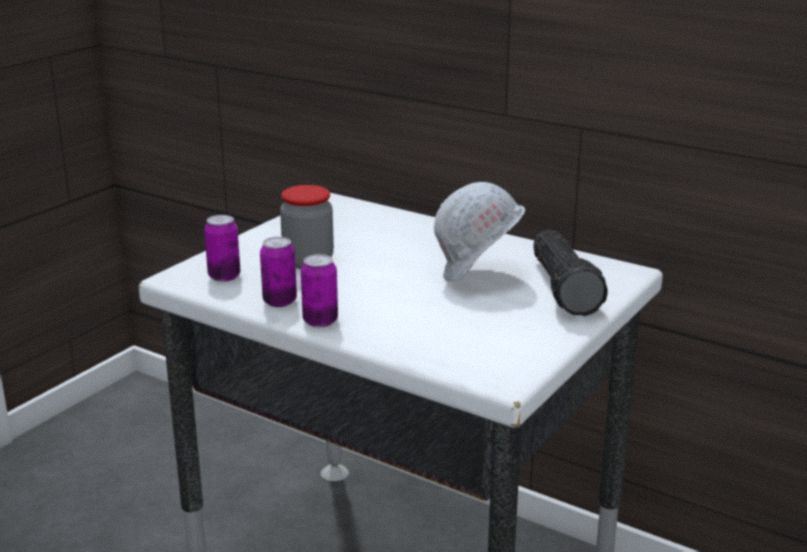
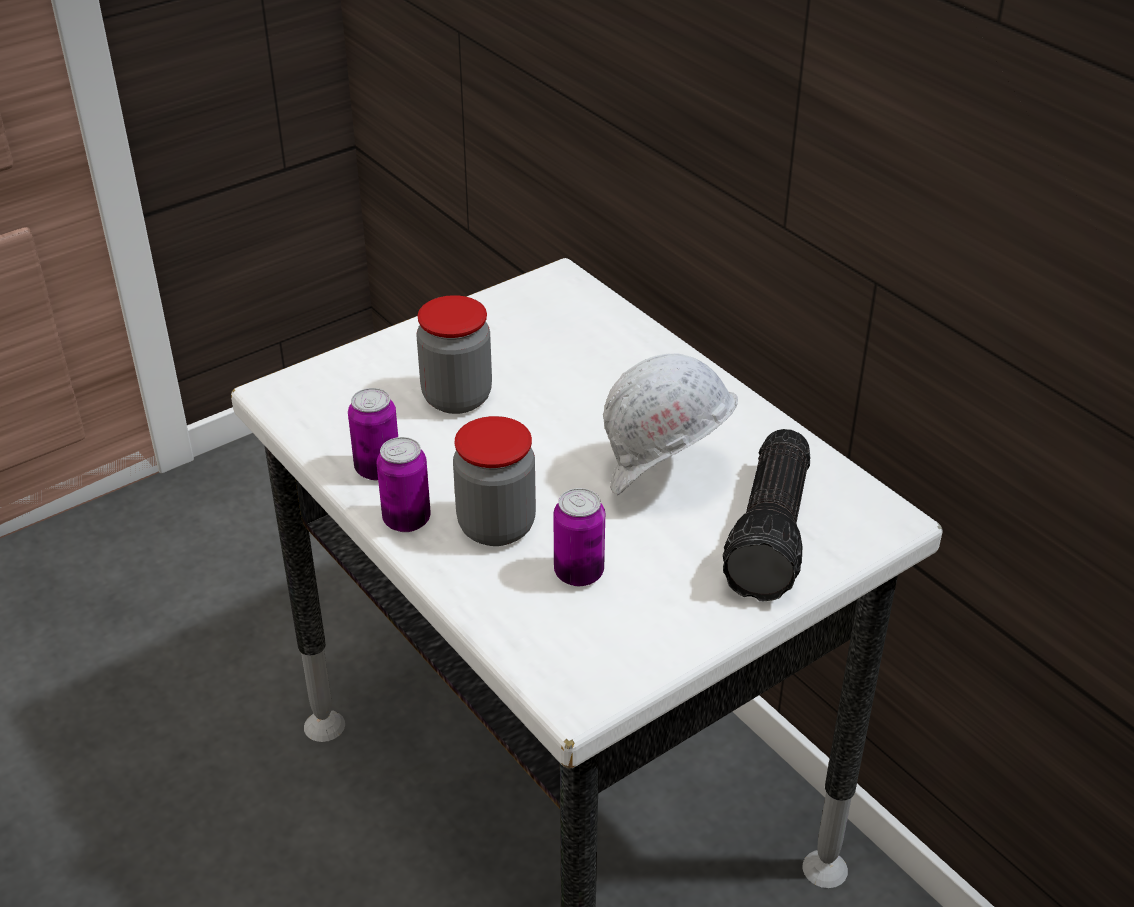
camera: 20 degrees right, 15 degrees up
(224, 276) = (336, 404): can -> can (579, 573)
(385, 314) = (496, 526): none -> jar

